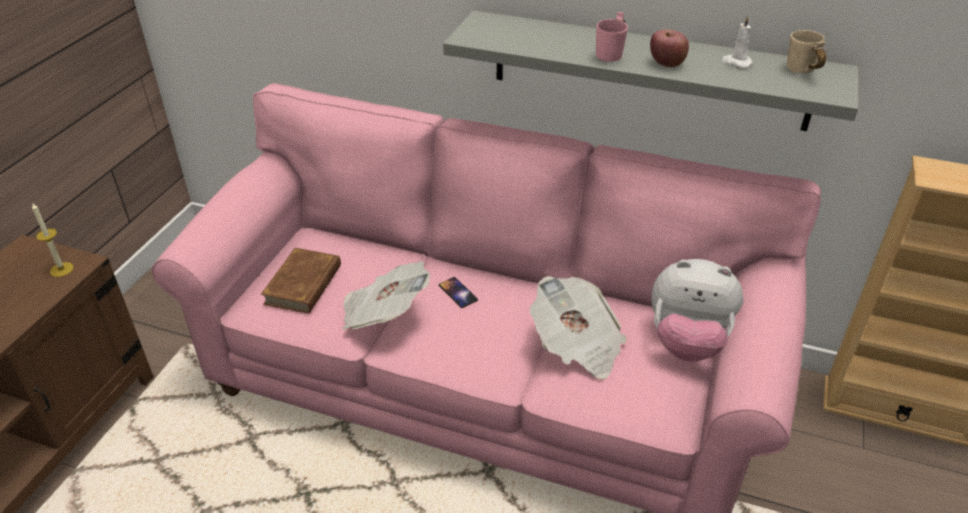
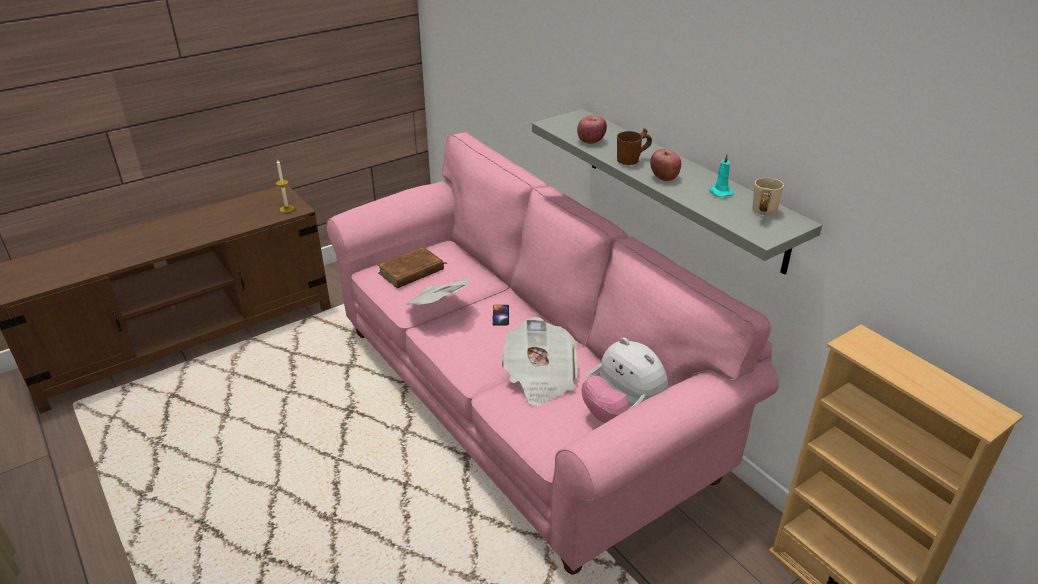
camera: 35 degrees right, 5 degrees down
(538, 45) = (590, 141): none -> apple
(614, 56) = (633, 162): pink mug -> brown mug
(736, 62) = (719, 192): white candle -> turquoise candle

